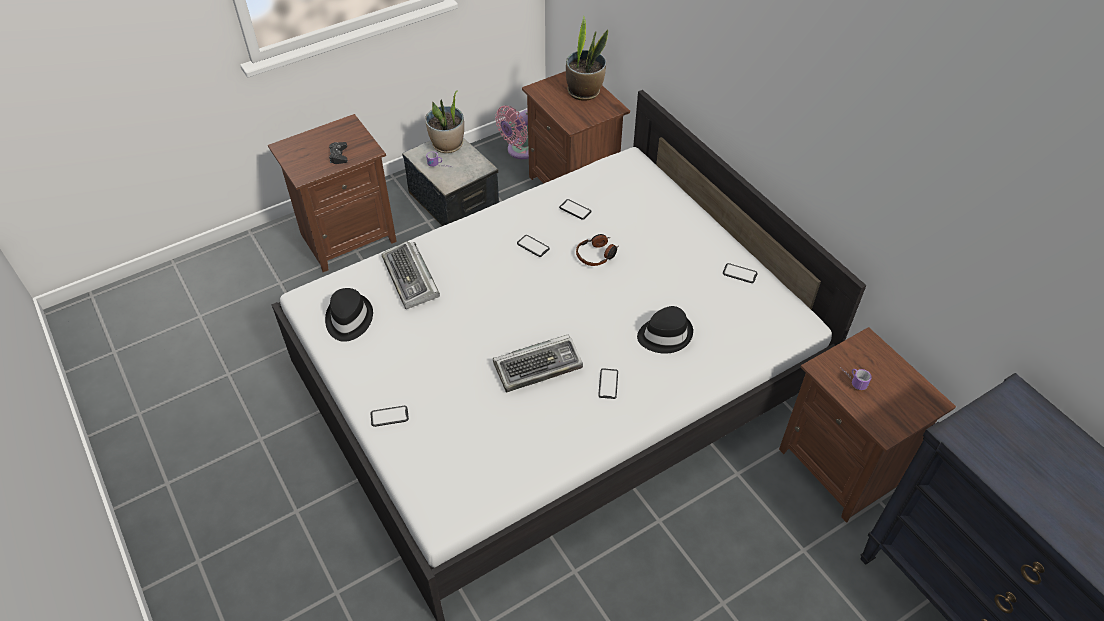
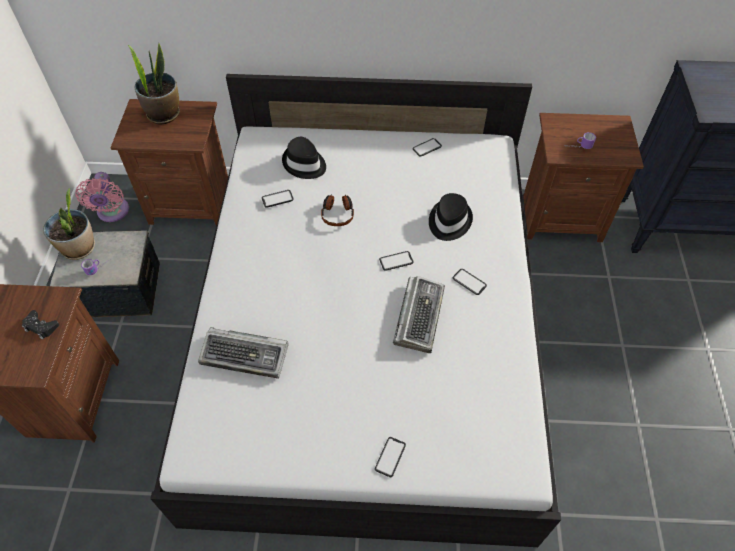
camera: 55 degrees left, 5 degrees up
(348, 319) = (249, 433): black hat -> black hat (304, 164)
(533, 246) = (289, 248): phone -> phone (396, 261)

